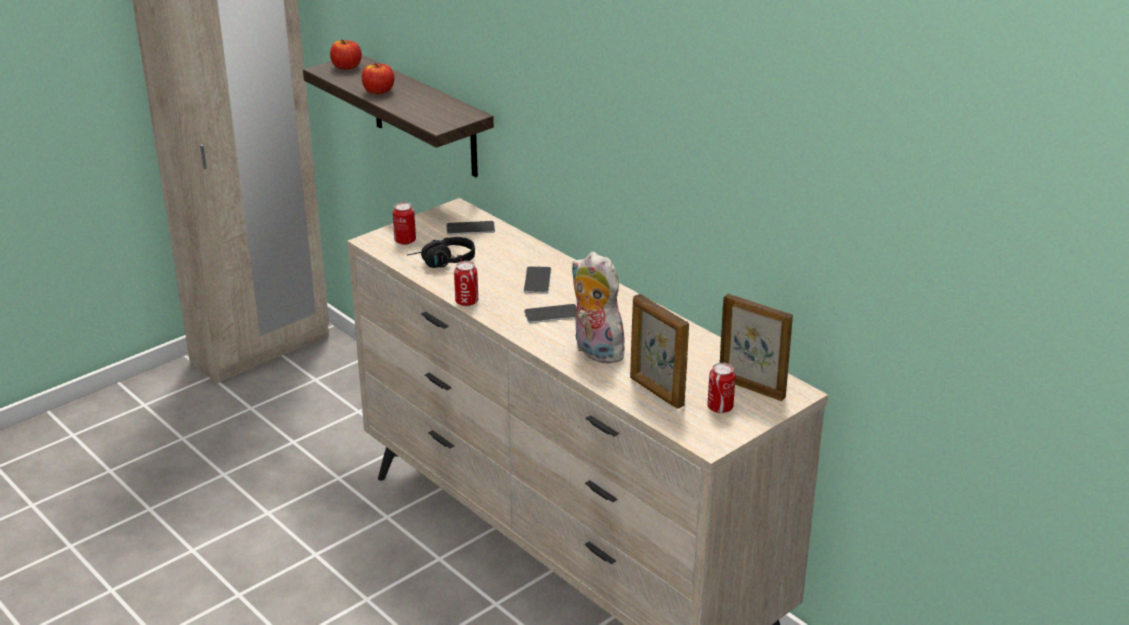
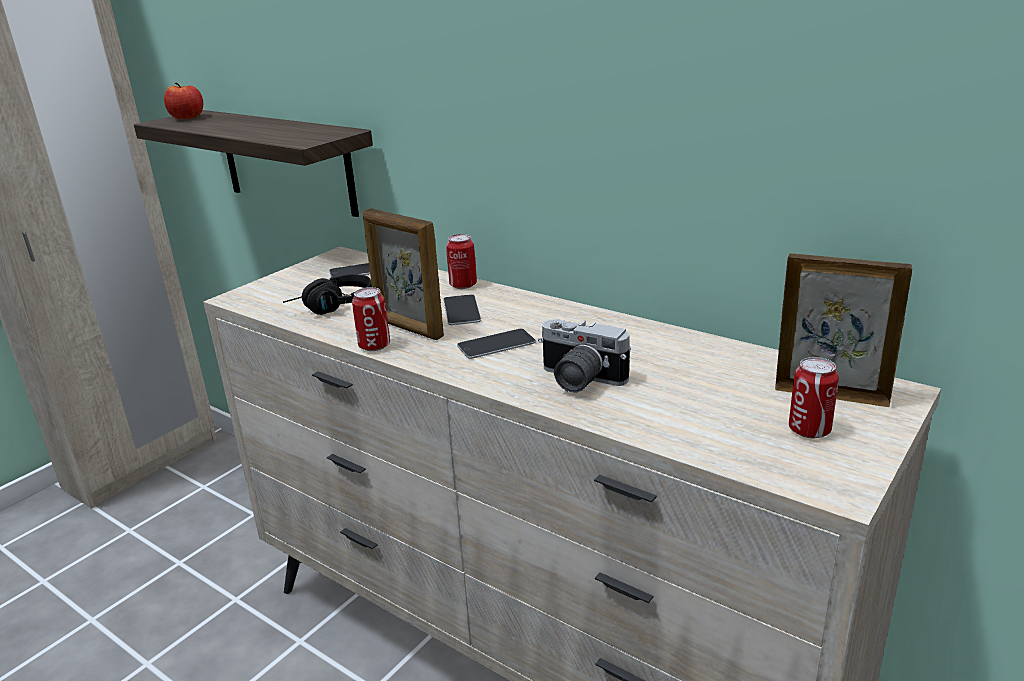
camera: 10 degrees left, 5 degrees down
(378, 91) = (226, 128): apple -> none
(405, 241) = (279, 292): can -> can (463, 285)
(594, 351) = (577, 380): plush toy -> camera
(656, 392) = (699, 422): picture frame -> picture frame (408, 328)

